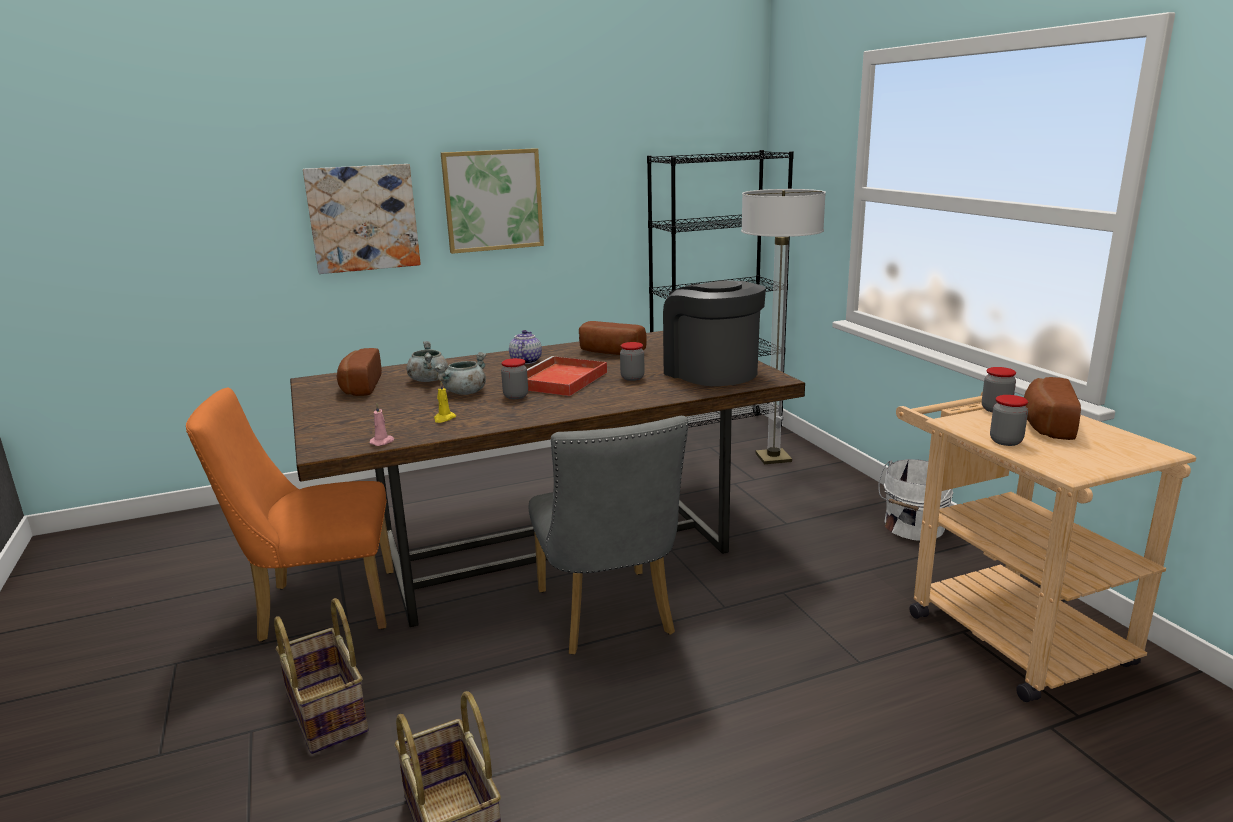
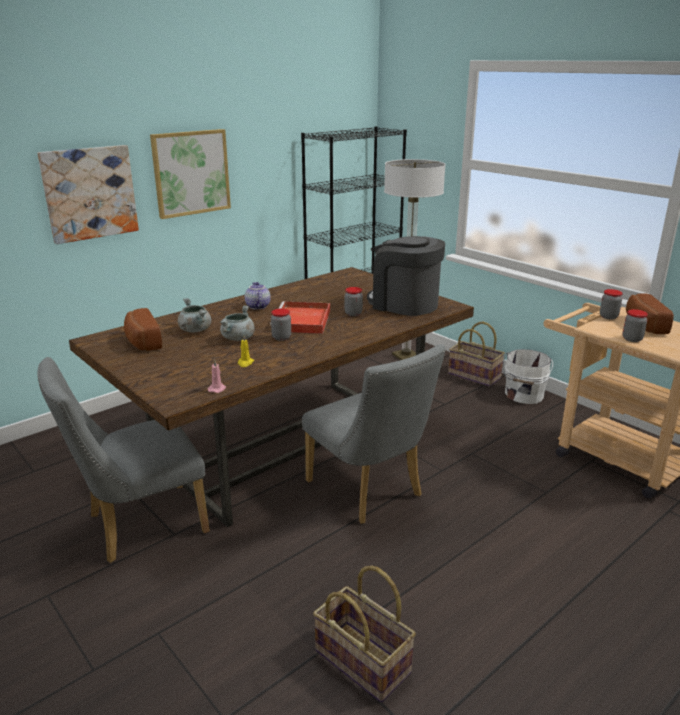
camera: 20 degrees left, 5 degrees up
(317, 607) = (138, 526): orange chair -> grey chair
(328, 713) = (211, 605): basket -> basket (475, 375)
(609, 353) = (315, 293): bread -> none

